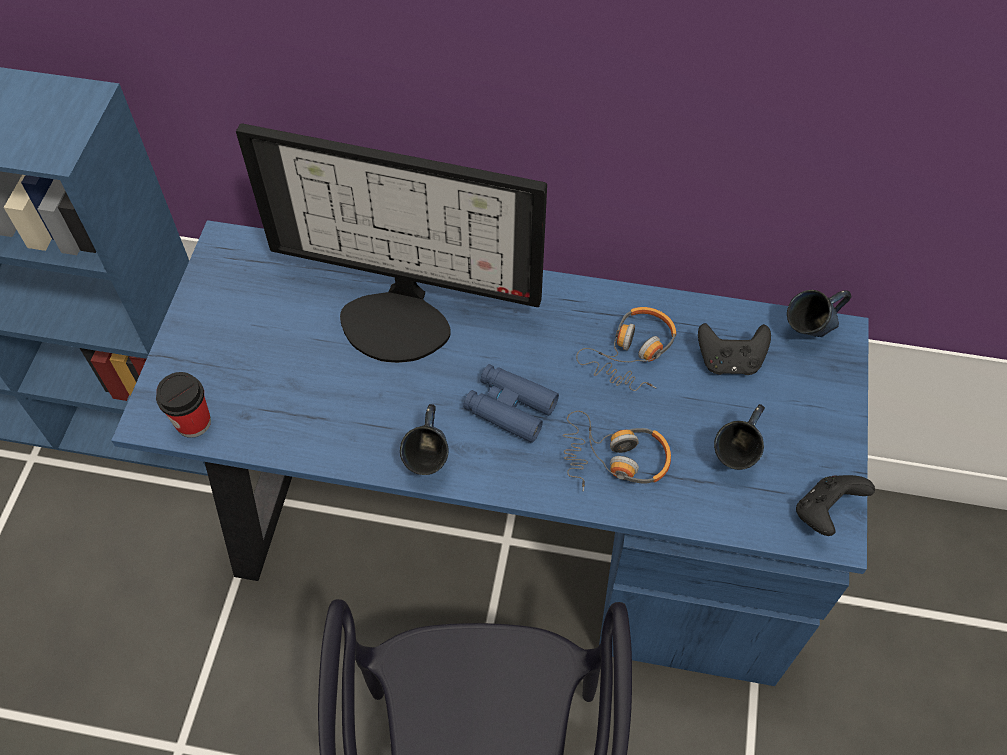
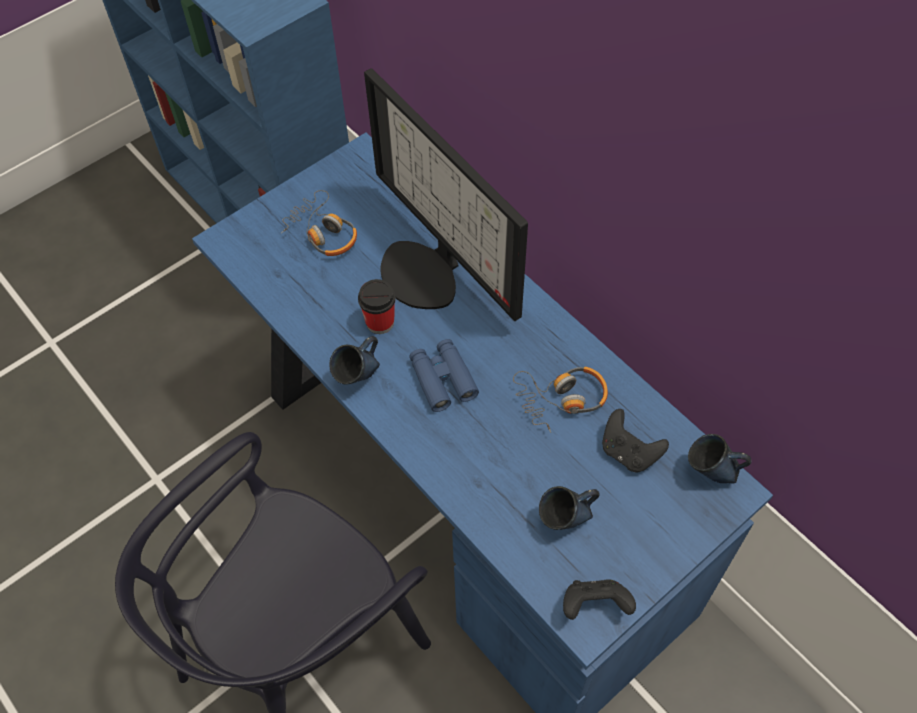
camera: 40 degrees right, 0 degrees up
(193, 422) = (245, 258): cup -> cup (380, 322)
(615, 458) = (480, 461): headphones -> headphones (323, 232)

